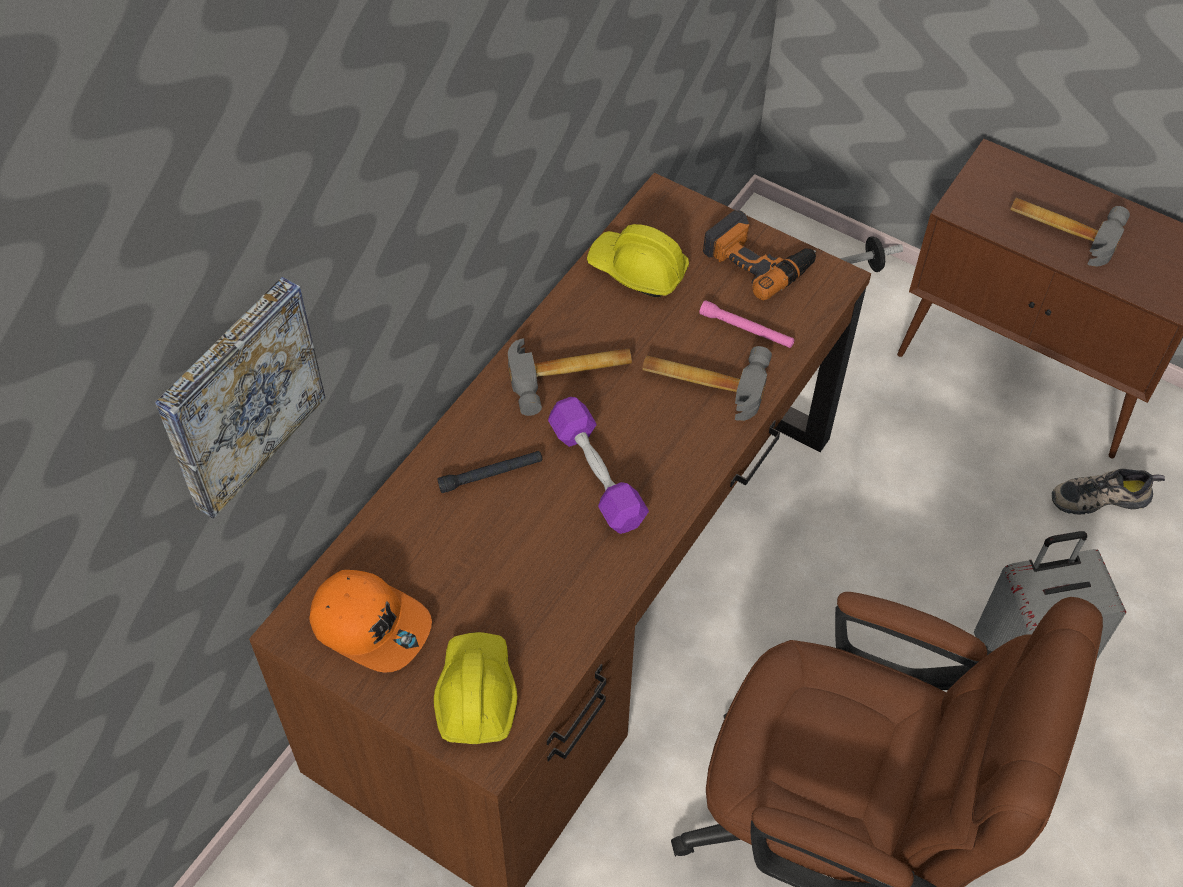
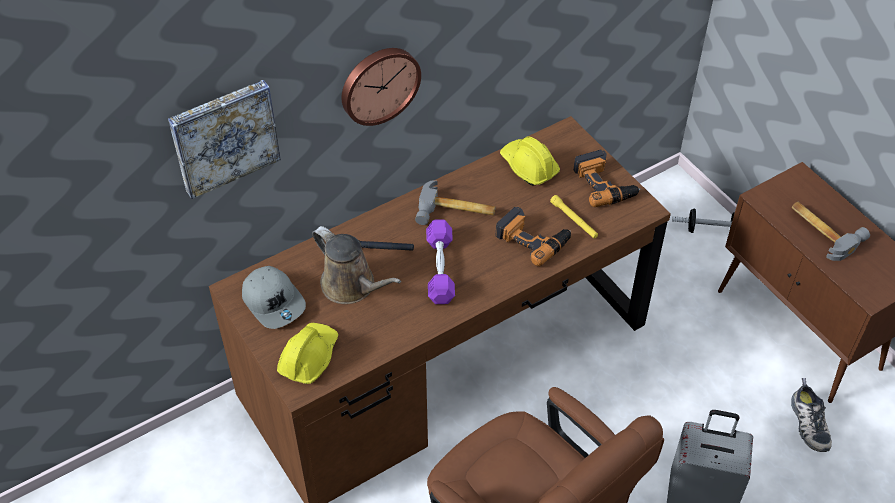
camera: 25 degrees right, 5 degrees down
(371, 624) = (274, 302): orange cap -> grey cap
(431, 219) = (379, 84): none -> wall clock
(478, 552) = (352, 286): none -> brown watering can
(704, 379) = (532, 239): hammer -> power drill
(746, 330) = (574, 220): pink flashlight -> yellow flashlight
(1100, 496) = (808, 423): shoe -> shoe turned 120 degrees counterclockwise

